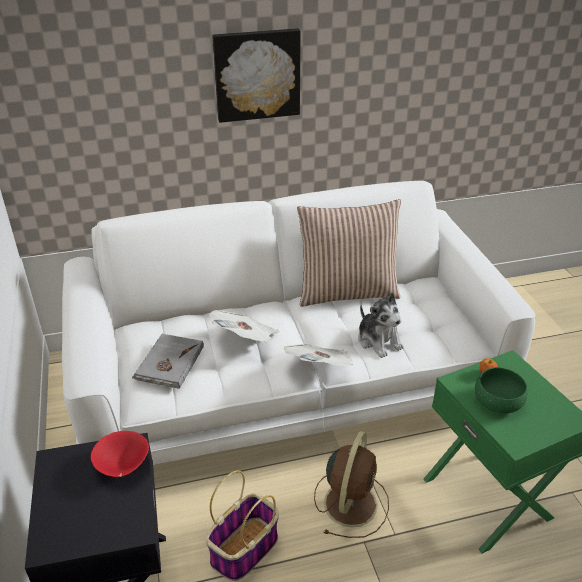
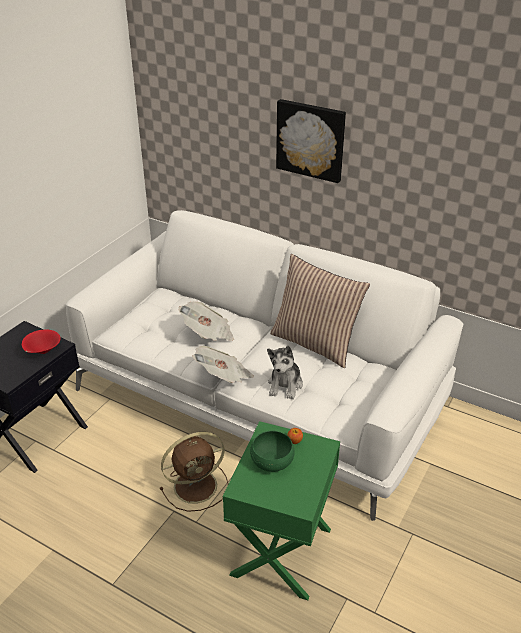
camera: 45 degrees right, 0 degrees up
(169, 363) = (150, 321): grey book -> none
(244, 550) = (111, 463): basket -> none

